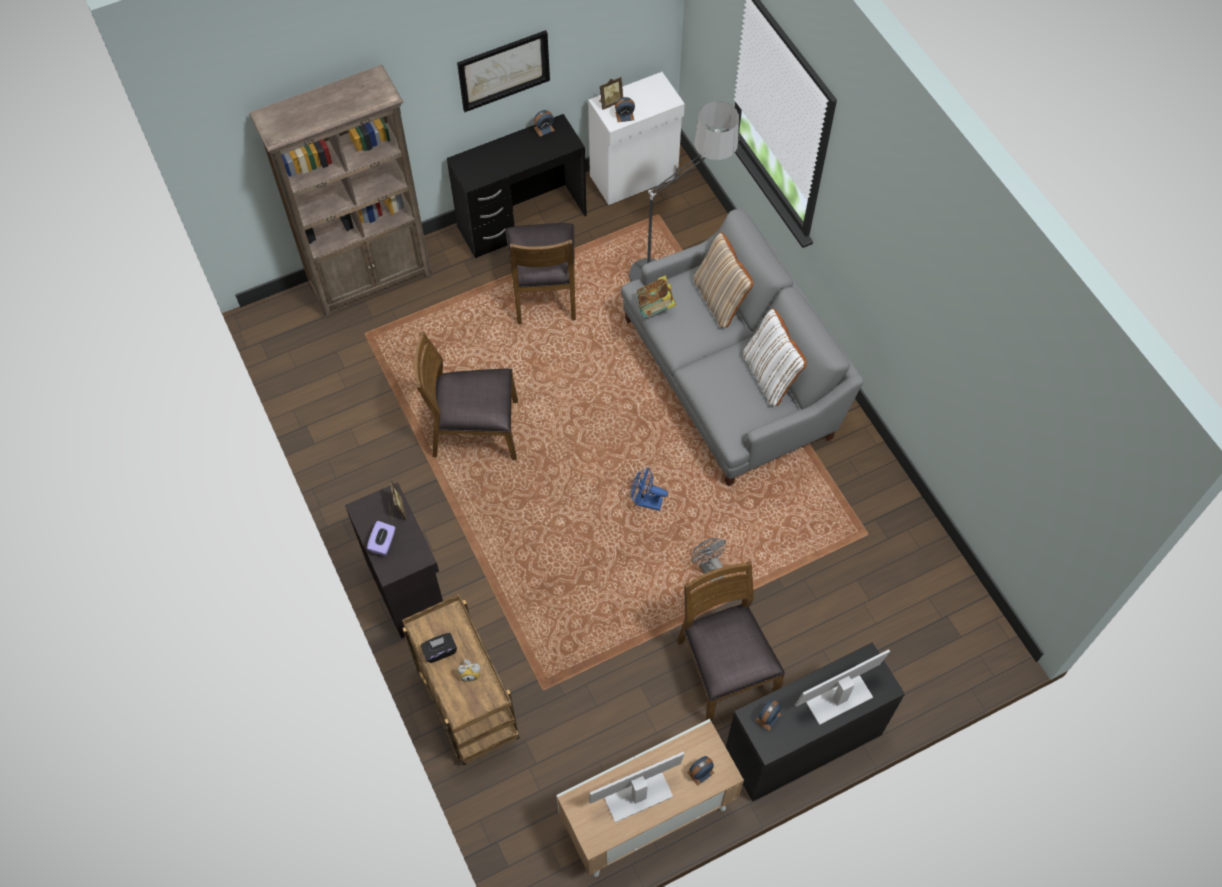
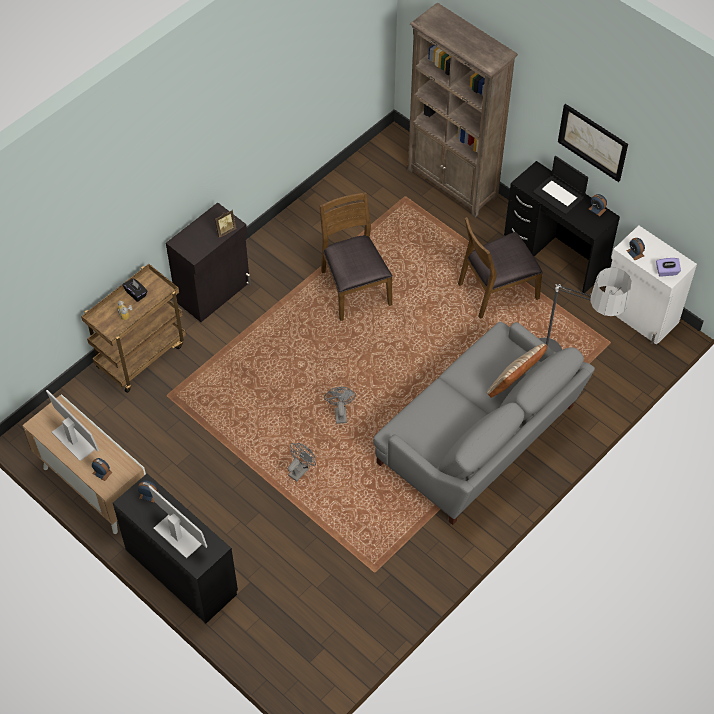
camera: 70 degrees right, 5 degrees down
(383, 543) = (197, 232): purple tissue box -> purple tissue box (666, 272)
(507, 154) = (559, 195): none -> laptop
(610, 102) = (643, 239): picture frame -> none
(646, 502) = (340, 413): blue fan -> grey fan
(655, 307) = (487, 345): book -> none
(724, 669) = (222, 503): brown chair -> none
(770, 376) = (458, 439): white pillow -> none

